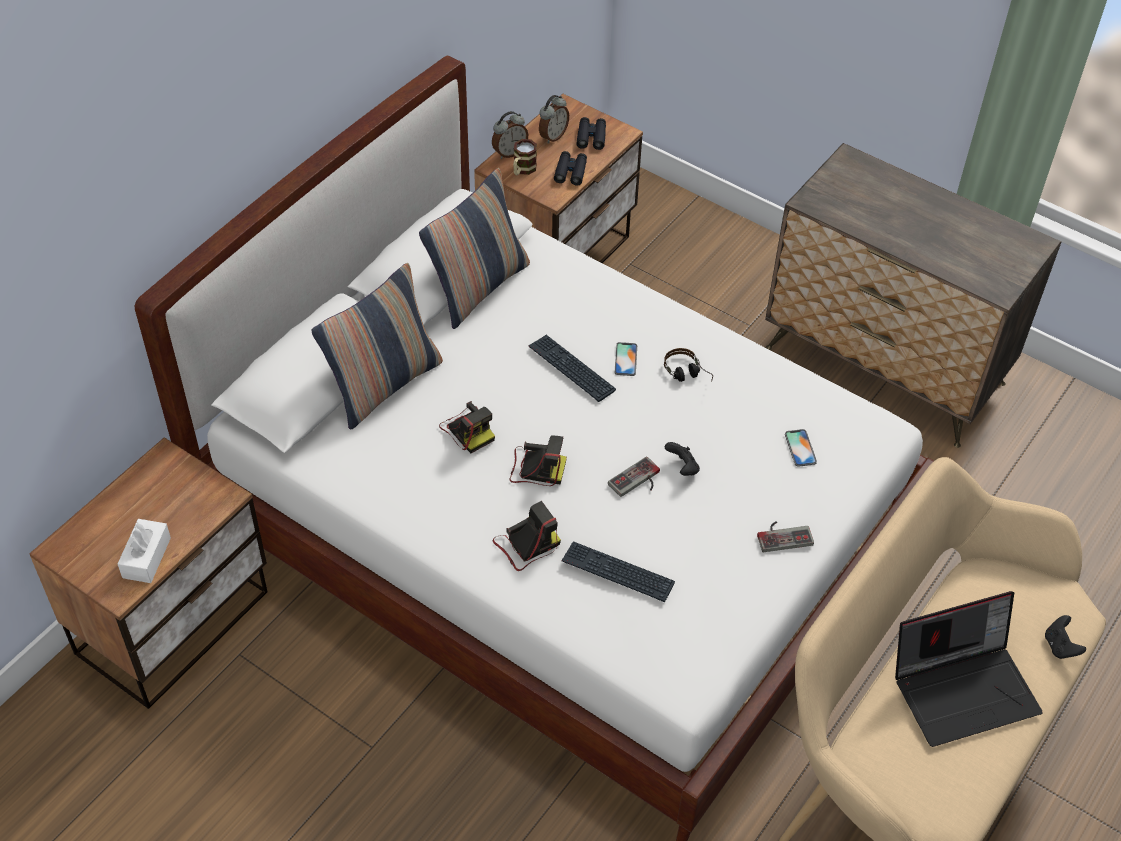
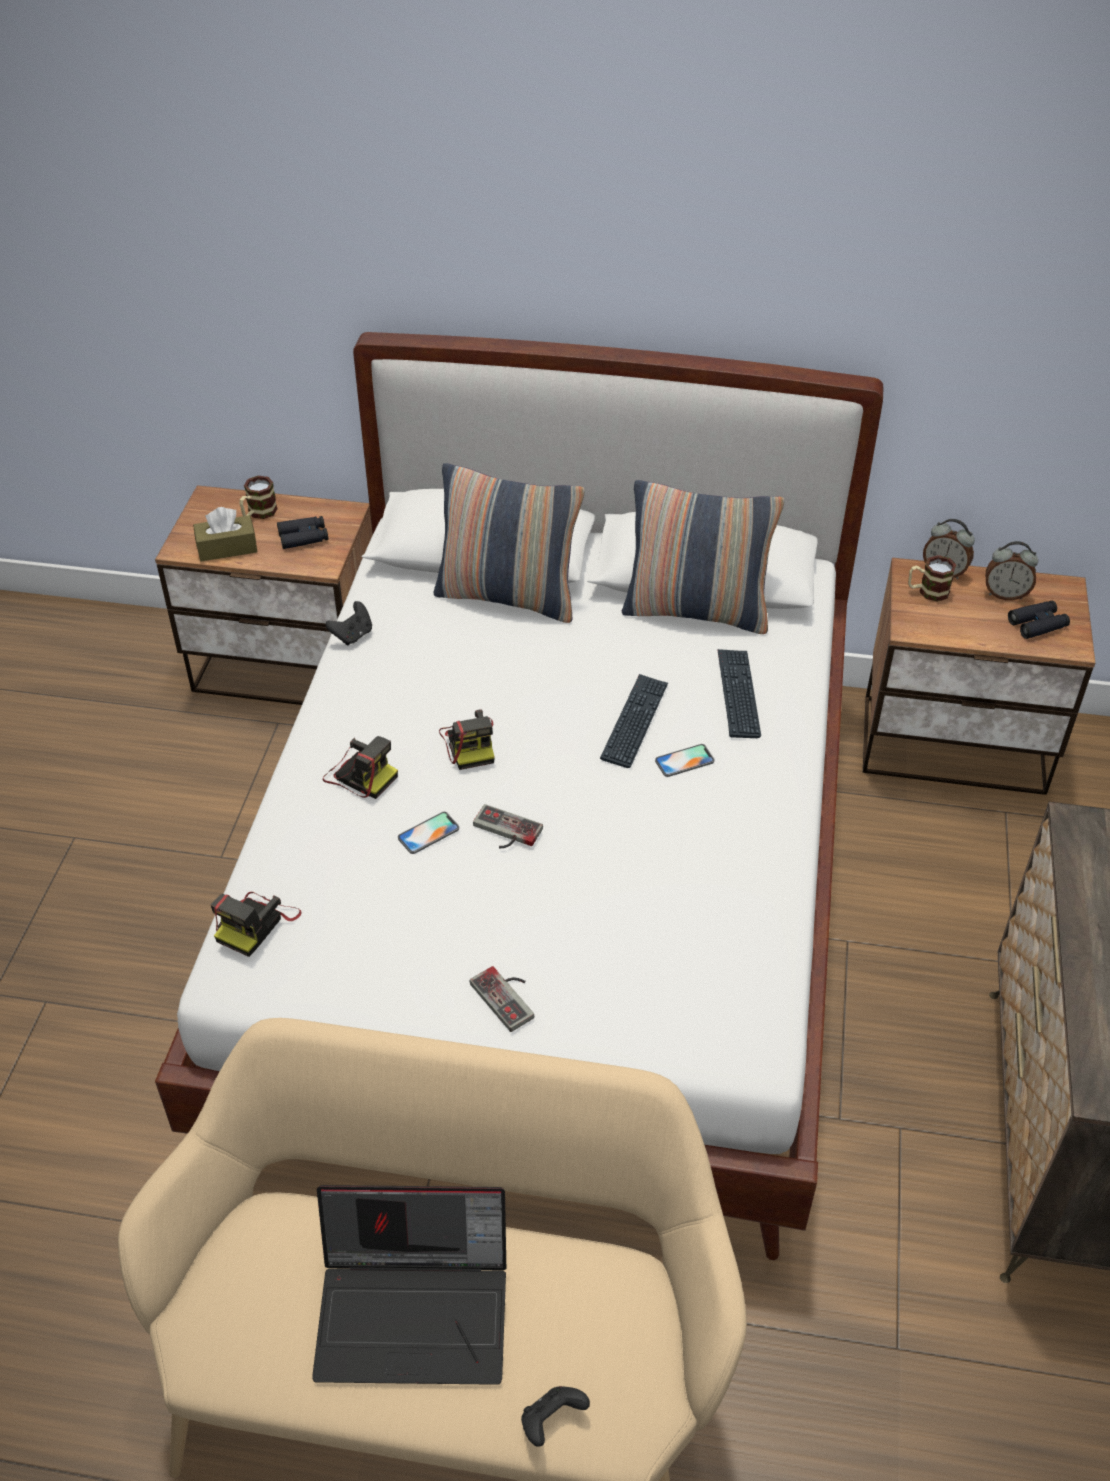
camera: 65 degrees right, 5 degrees down
(114, 520) = (258, 513): none -> mug
(146, 557) = (227, 548): white tissue box -> brown tissue box
(468, 430) = (490, 675): camera -> camera (256, 924)
(570, 172) = (963, 628): black binoculars -> black binoculars (303, 537)
(617, 573) = (360, 858): keyboard -> keyboard (738, 694)
(682, 468) = (554, 866): black game controller -> black game controller (352, 635)
(687, 375) = (701, 823): headphones -> none
(800, 448) = (661, 968): phone -> phone (428, 833)
(964, 688) = (416, 1309): laptop -> laptop turned 45 degrees counterclockwise

